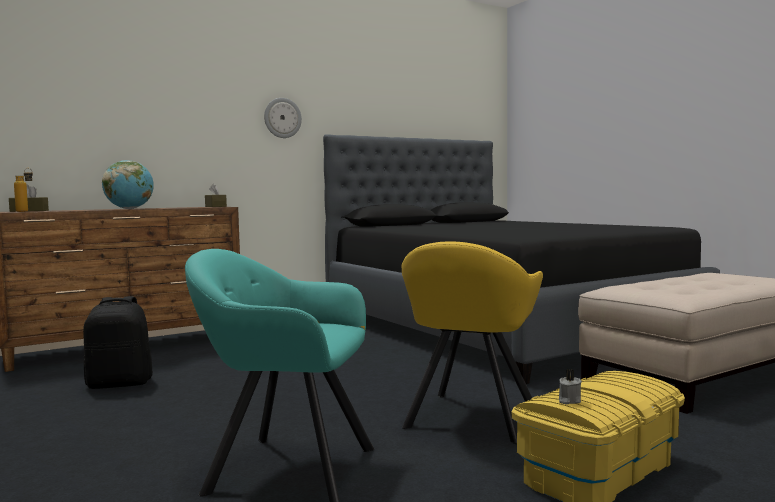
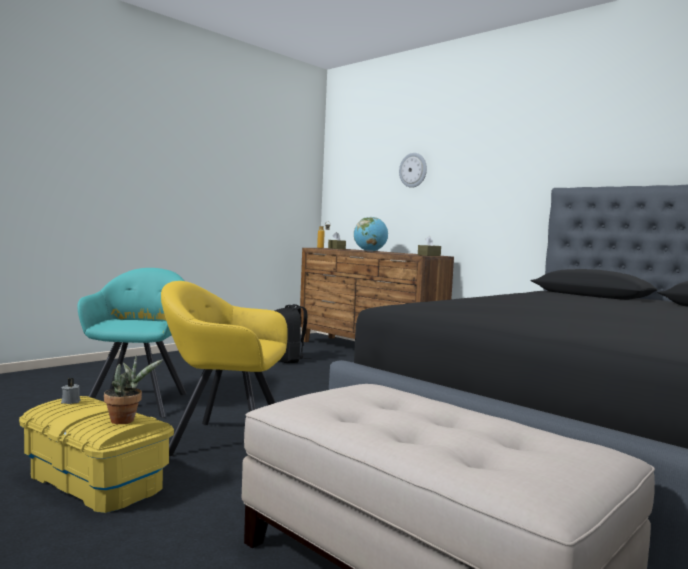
camera: 75 degrees right, 0 degrees up
(282, 118) = (522, 173): wall clock -> wall clock (413, 170)
(624, 377) = (126, 420): none -> potted plant

